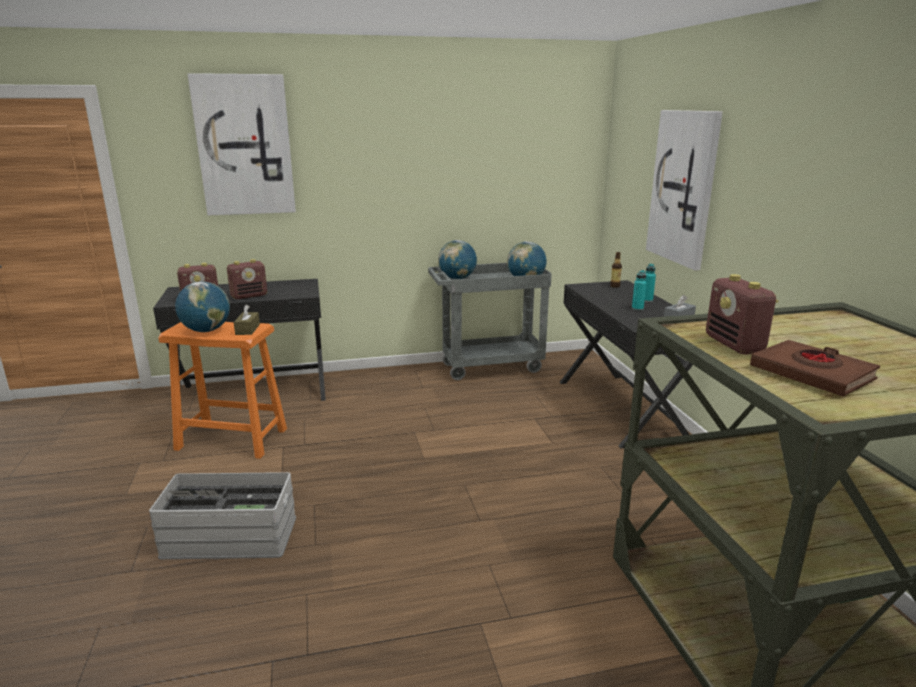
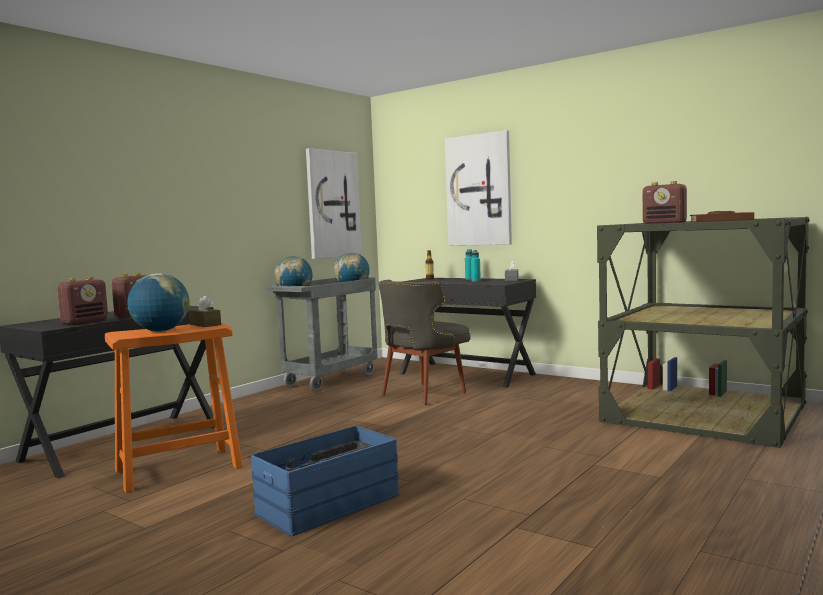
camera: 40 degrees left, 15 degrees down
(229, 537) = (329, 504): grey storage box -> blue storage box
(244, 146) = (93, 157): picture -> picture (332, 204)
(529, 423) = (424, 394): none -> grey chair

